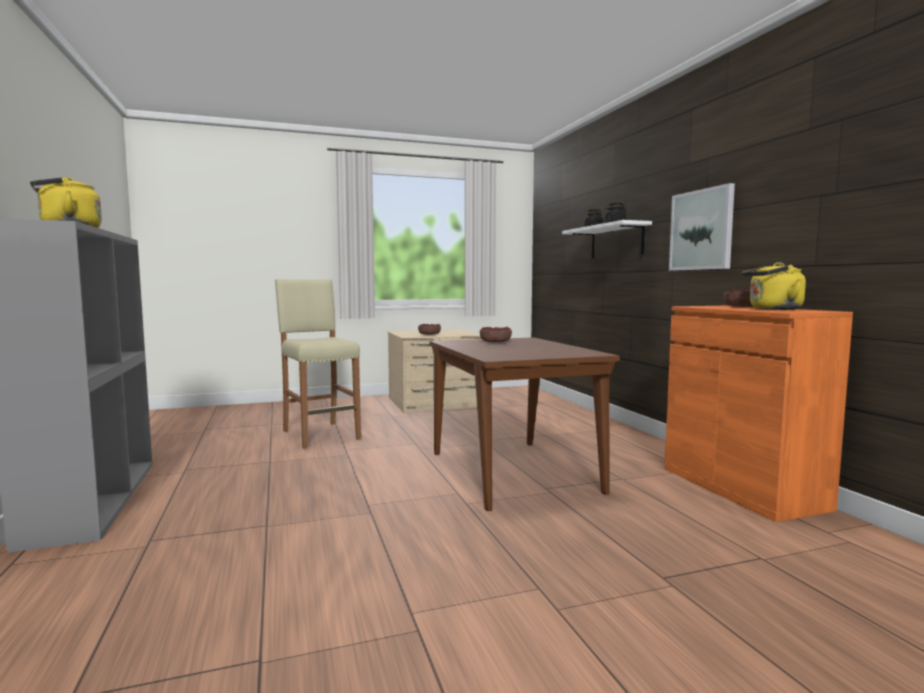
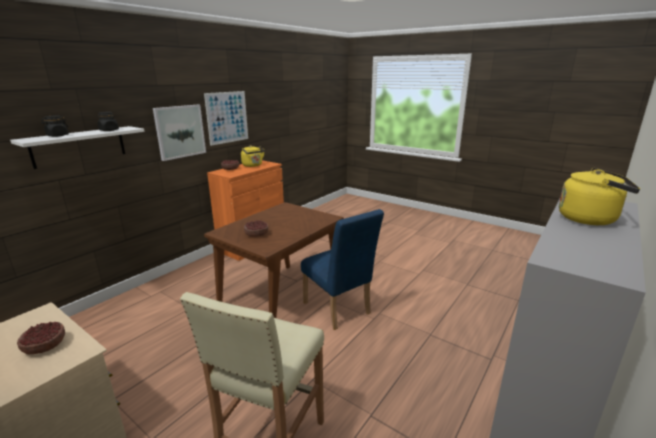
camera: 125 degrees left, 15 degrees up
(423, 491) = (339, 310): none -> blue chair
(786, 203) = (227, 117): none -> picture

